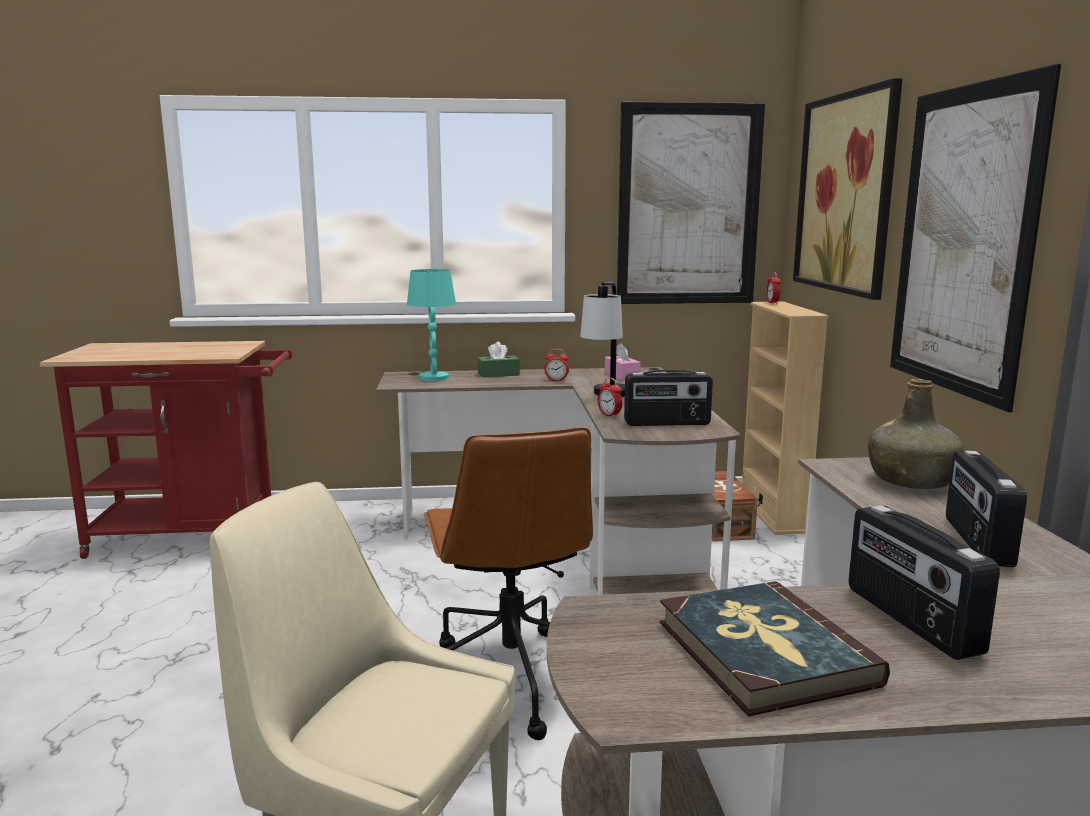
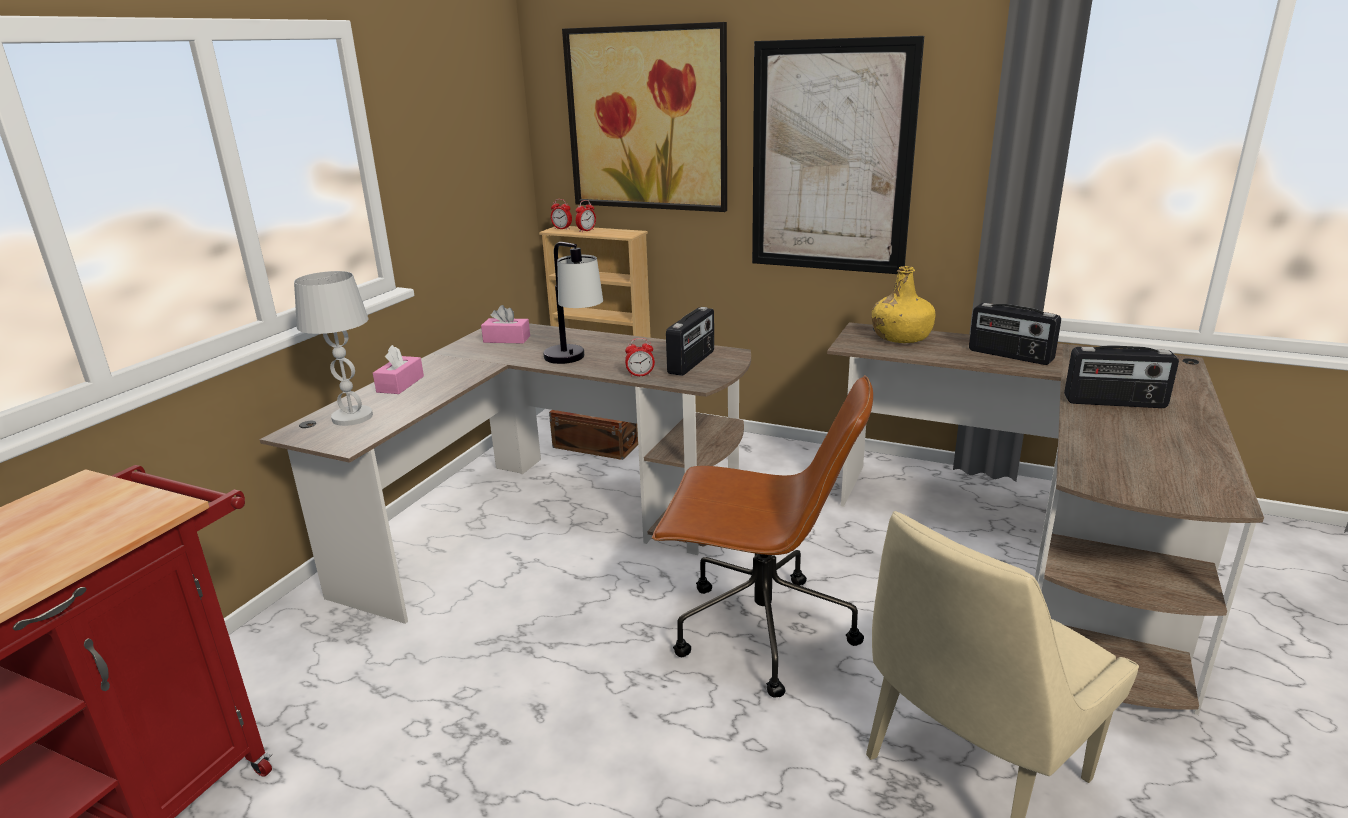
camera: 60 degrees left, 10 degrees up
(434, 378) = (353, 417): turquoise table lamp -> white table lamp
(498, 374) = (400, 384): green tissue box -> pink tissue box
(556, 381) = (478, 366): alarm clock -> alarm clock (586, 231)
(688, 205) = (468, 140): picture -> none
(763, 652) = (1152, 447): book -> none
(911, 480) = (901, 337): green bottle -> yellow bottle

